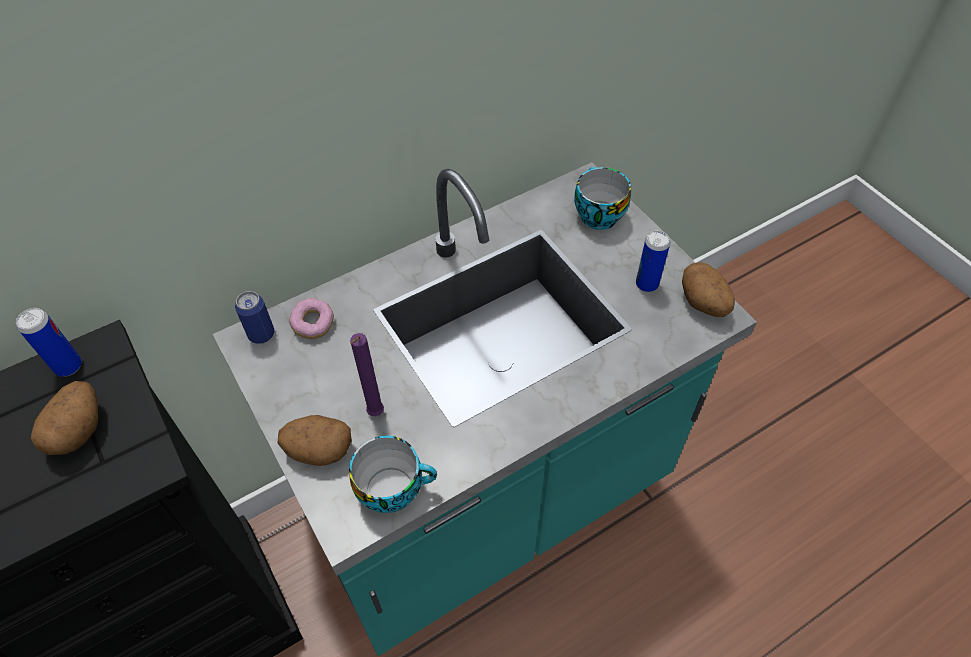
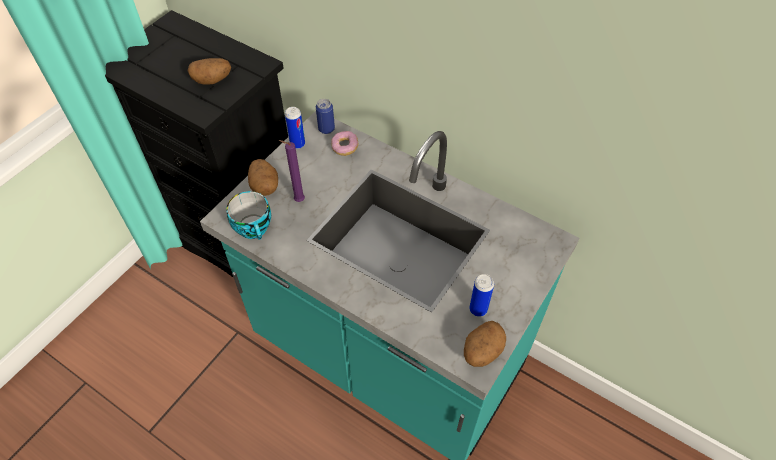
camera: 65 degrees right, 0 degrees up
(68, 366) = (246, 59): can -> can (297, 144)
(596, 214) = (526, 257): cup -> none

